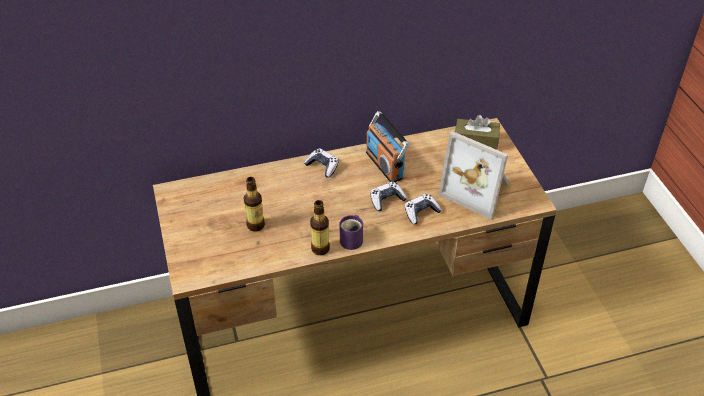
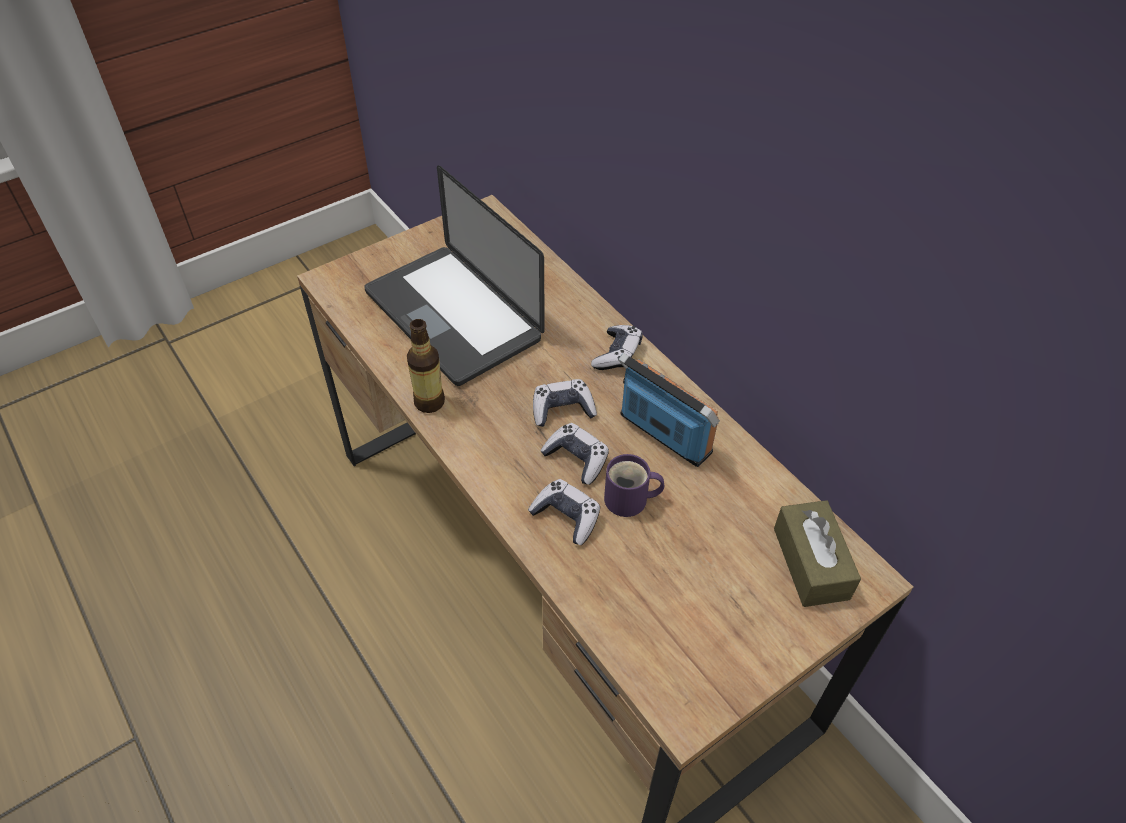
camera: 70 degrees right, 5 degrees up
(256, 225) = (453, 316): bottle -> laptop
(351, 197) = (562, 409): none -> game controller
(352, 239) = (464, 437): purple mug -> purple mug (630, 500)
(385, 165) = (664, 434): radio -> radio turned 90 degrees clockwise
(478, 190) = (669, 597): picture frame -> none

